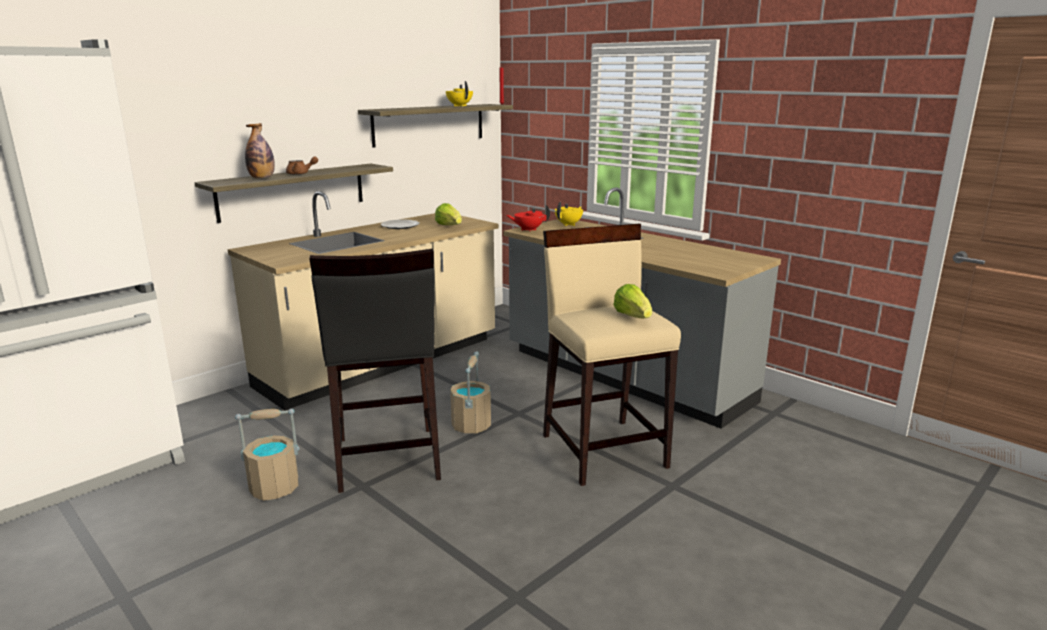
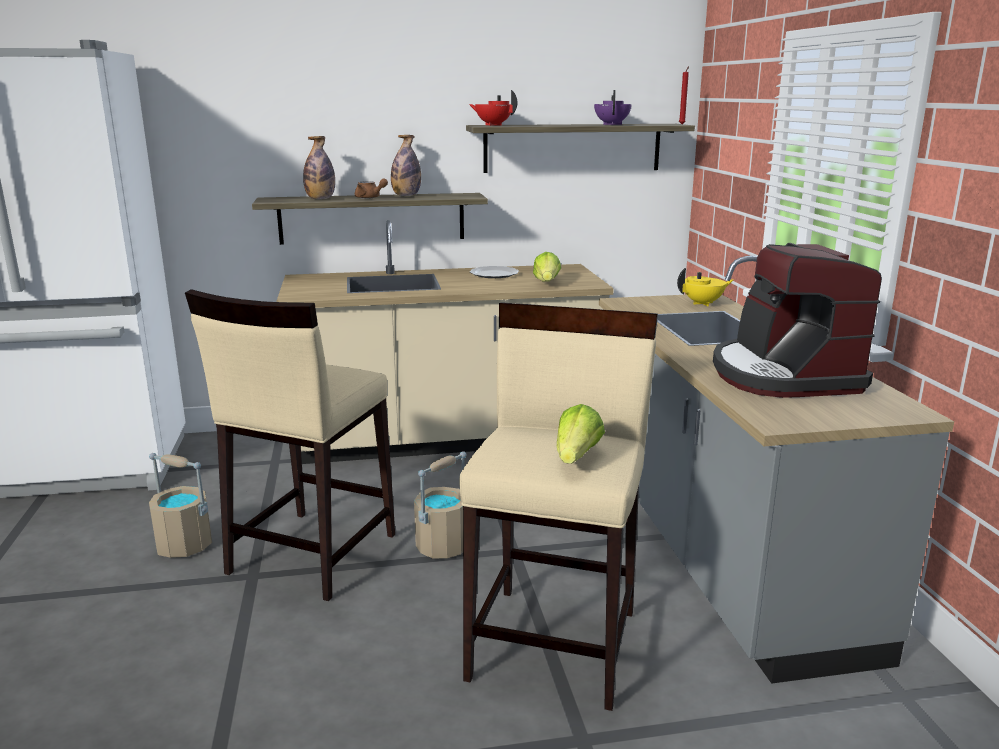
camera: 35 degrees right, 0 degrees up
(324, 170) = (406, 196): none -> bottle
(386, 459) = (310, 554): black stool -> beige stool
(459, 106) = (612, 124): yellow teapot -> purple teapot
(528, 230) = (632, 302): red teapot -> red teapot (493, 125)
(681, 253) = (783, 375): none -> coffee machine

